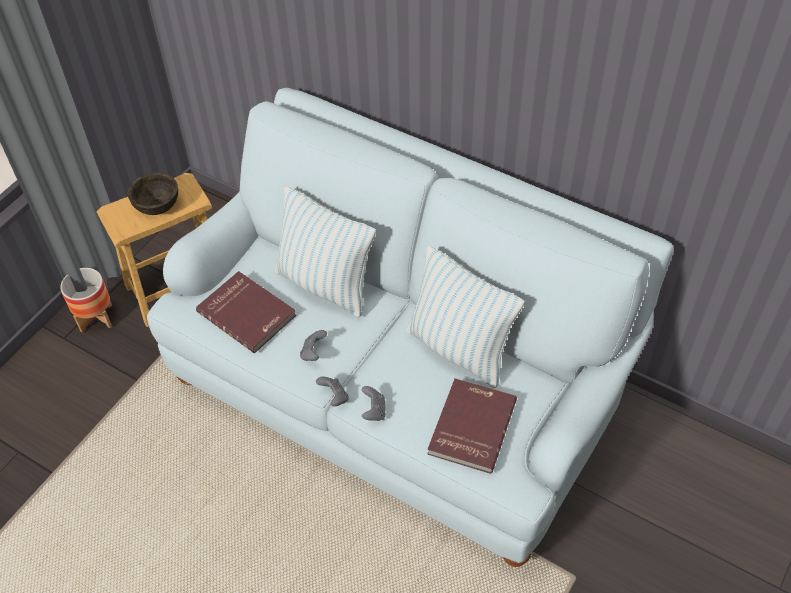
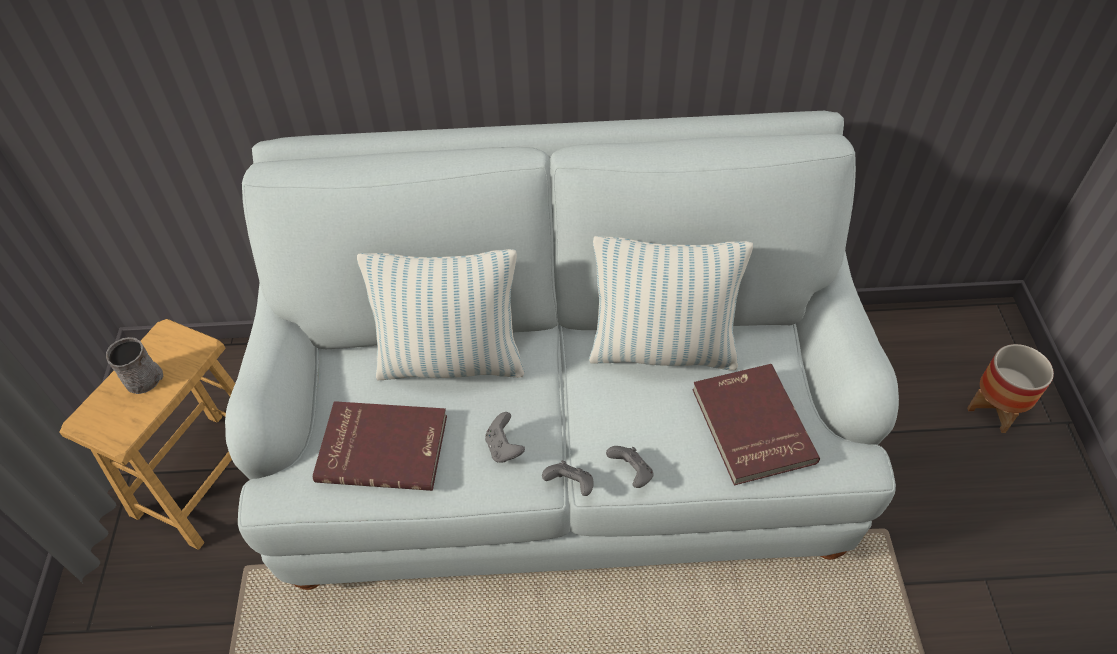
camera: 35 degrees left, 0 degrees up
(96, 318) = (117, 578): planter -> planter (995, 409)
(157, 205) = (148, 380): brown bowl -> grey mug

